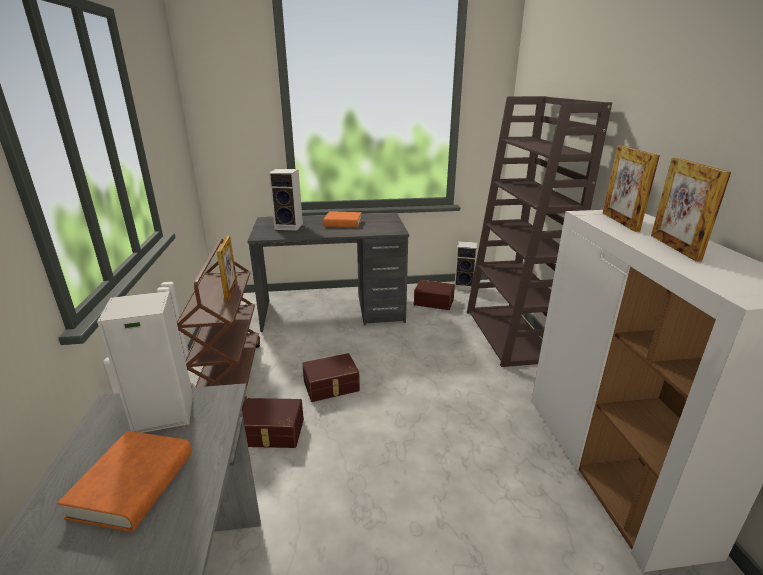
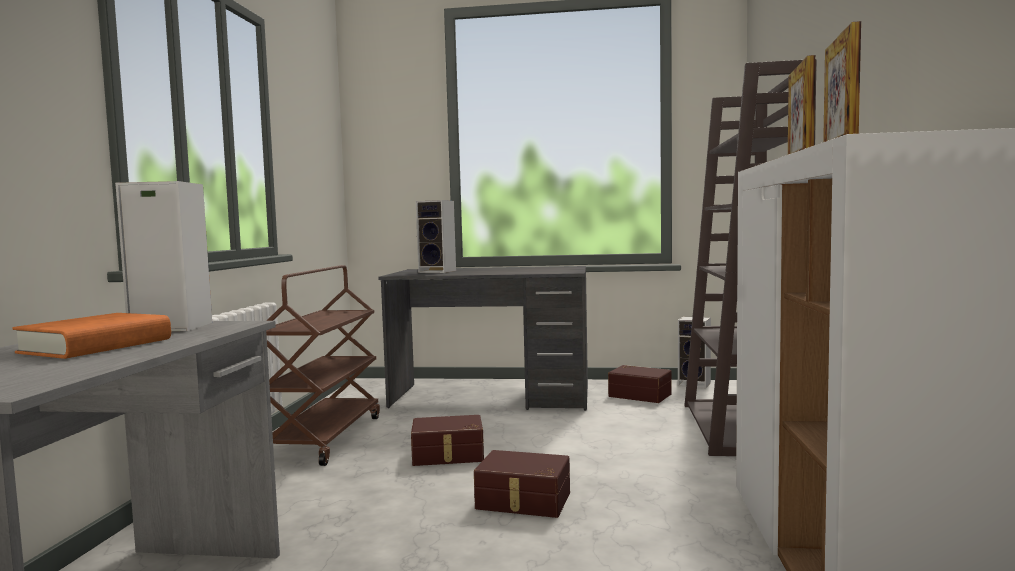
camera: 15 degrees right, 20 degrees down
(231, 291) = (339, 318): picture frame -> none
(272, 433) = (344, 486): brown storage box -> brown storage box (523, 501)
(343, 223) = (506, 270): orange book -> none

